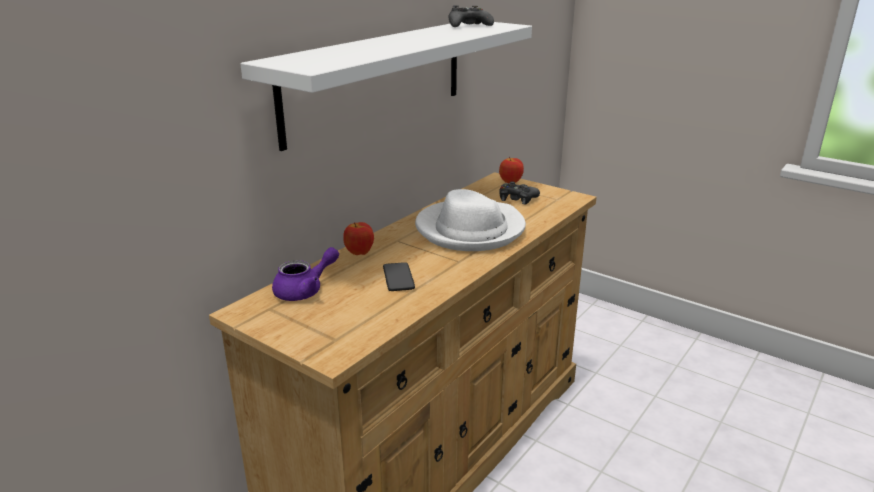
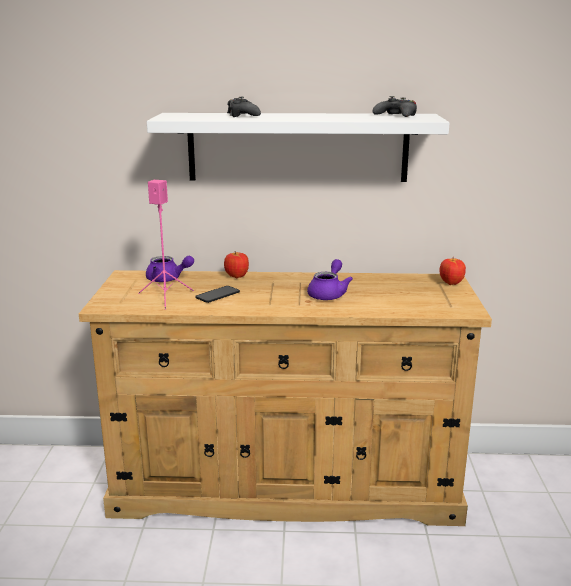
camera: 55 degrees right, 5 degrees down
(362, 306) = (166, 297): none -> pink speaker
(470, 229) = (328, 294): white hat -> purple teapot
(517, 198) = (420, 293): black game controller -> black game controller (243, 115)

